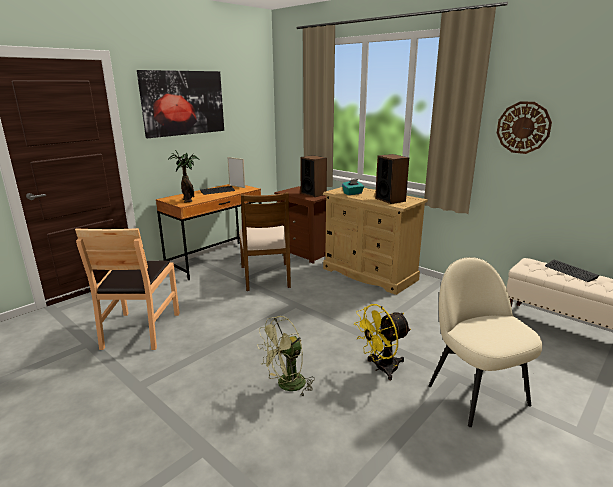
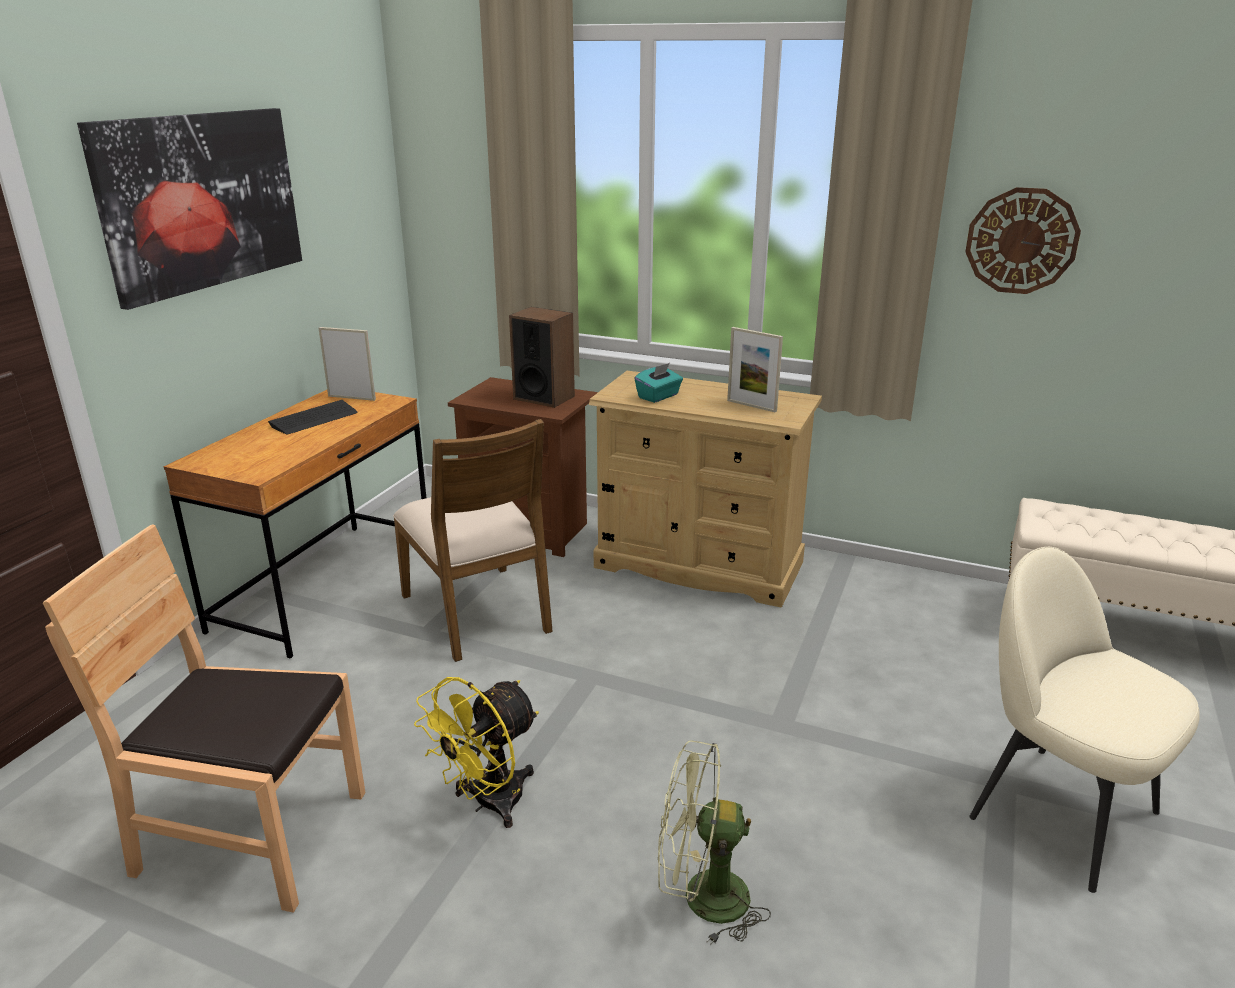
camera: 20 degrees left, 5 degrees up
(140, 330) = (252, 835): brown chair -> brown chair turned 120 degrees clockwise
(188, 200) = (262, 459): potted plant -> none
(286, 386) = (701, 898): green fan -> green fan turned 60 degrees clockwise
(381, 368) = (861, 799): yellow fan -> yellow fan (488, 803)
(390, 199) = (751, 406): speaker -> picture frame
(570, 271) = (1122, 520): keyboard -> none

